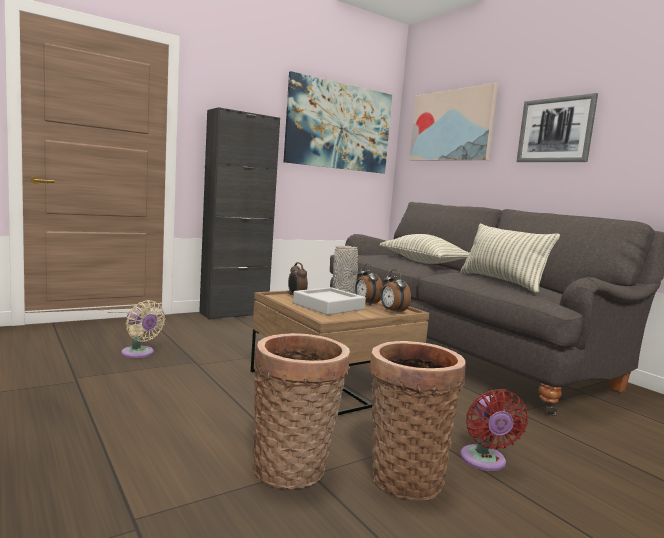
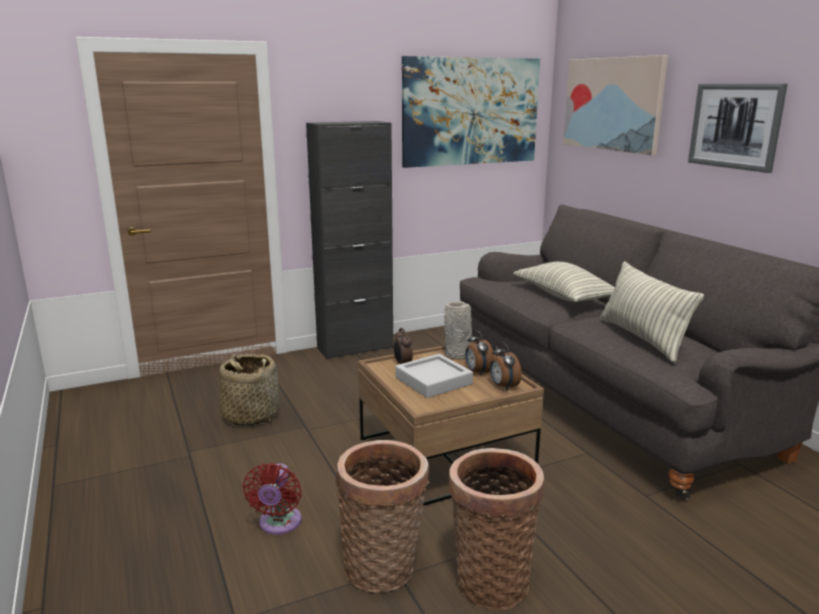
camera: 10 degrees right, 10 degrees up
(139, 353) = (250, 415): beige fan -> basket
(484, 461) = (581, 564): red fan -> red fan (279, 524)

